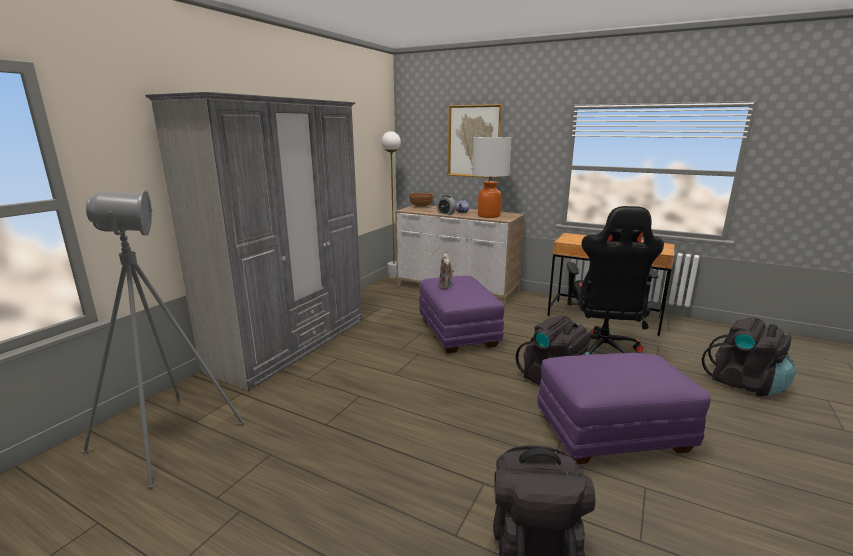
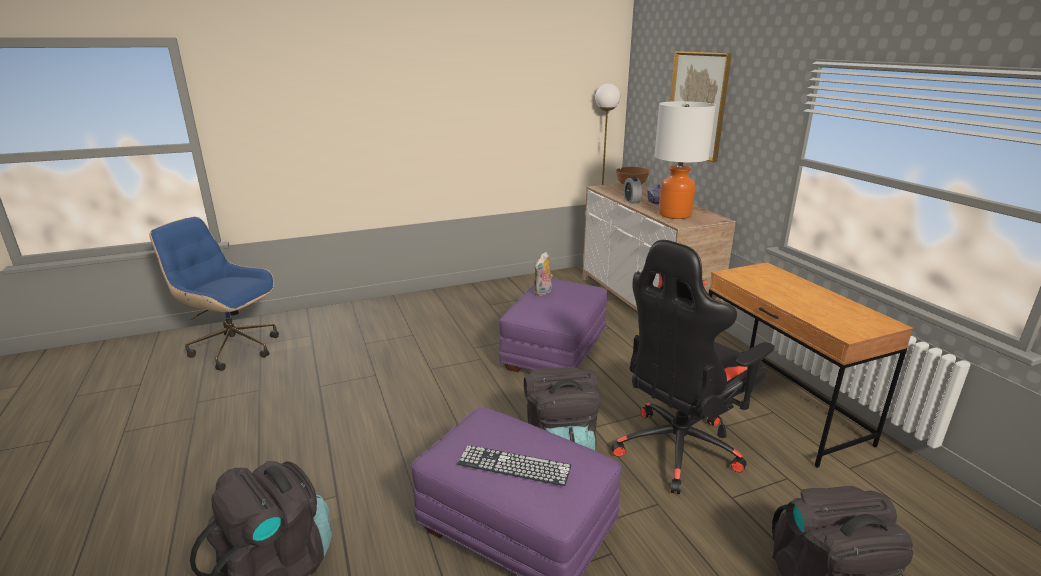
camera: 40 degrees right, 5 degrees up
(168, 437) = (233, 348): grey floor lamp -> blue office chair
(292, 344) = (401, 308): grey wardrobe -> none
(634, 374) = (514, 465): none -> keyboard

